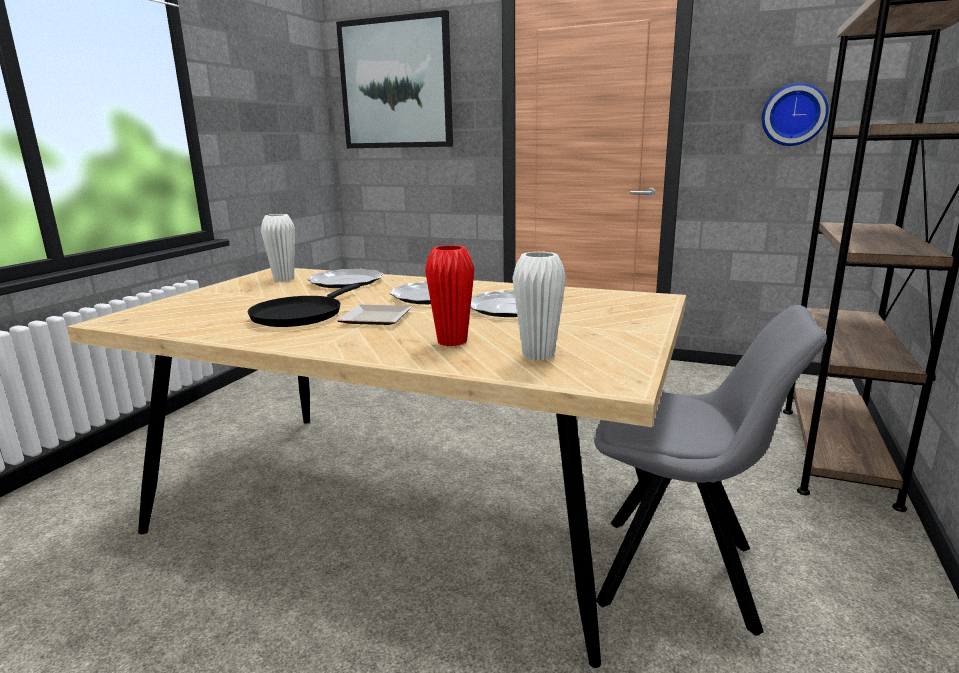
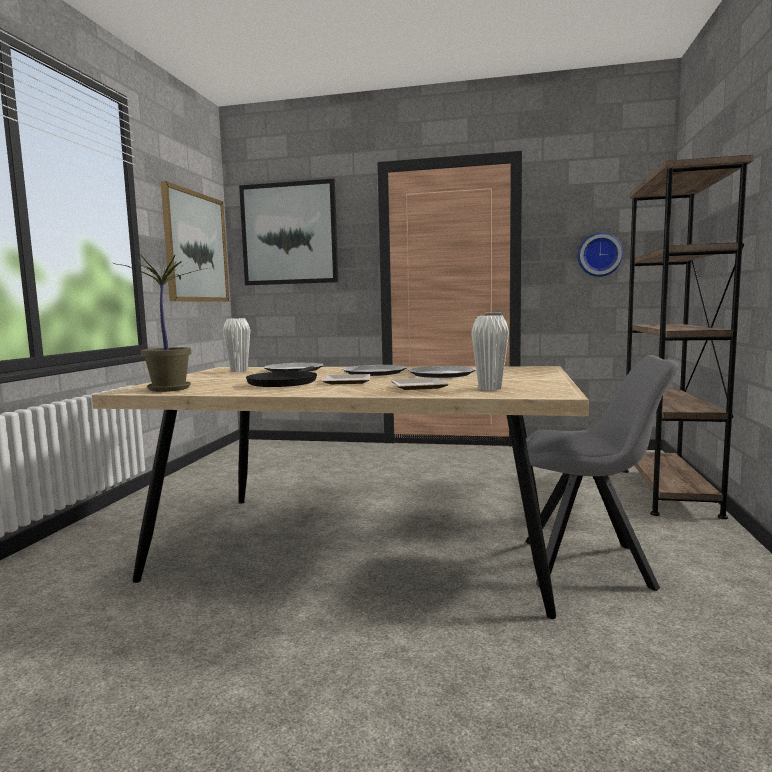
camera: 10 degrees left, 10 degrees down
(160, 319) = (169, 389): none -> potted plant
(279, 105) = (196, 247): none -> picture
(452, 341) = (420, 387): red vase -> plate

